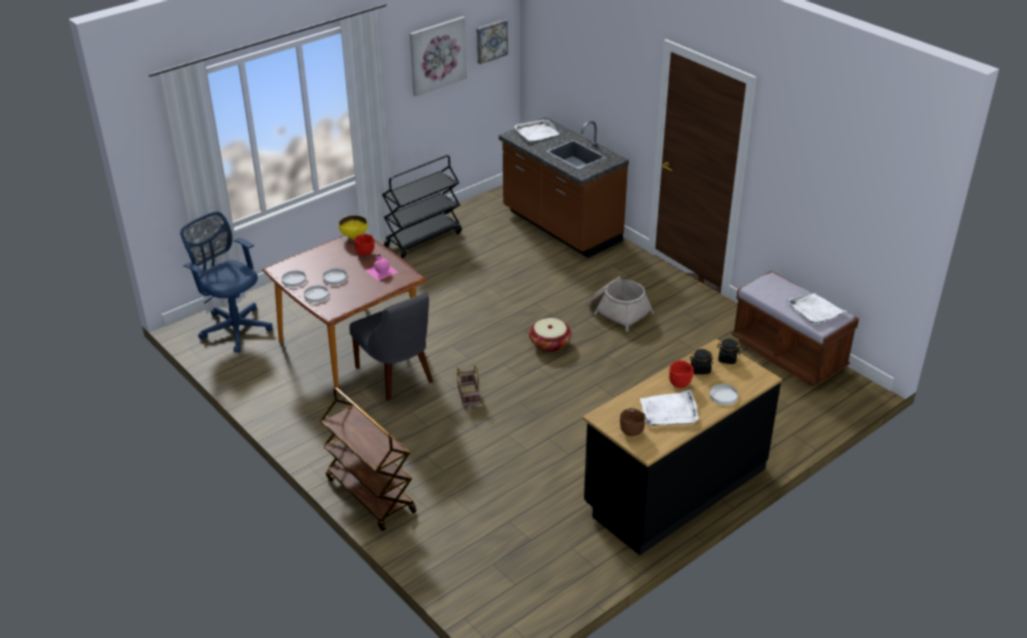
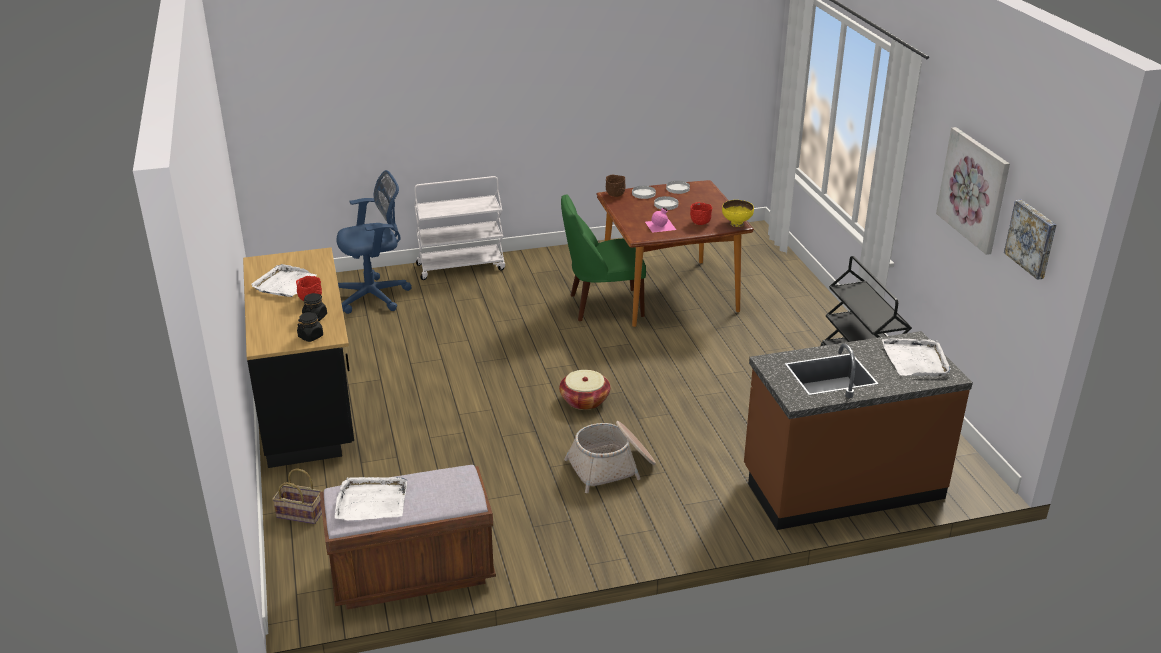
camera: 115 degrees right, 5 degrees down
(234, 327) = (741, 246): blue office chair -> blue office chair (374, 296)
(369, 494) = (461, 267): brown cart -> white cart
(396, 376) = (602, 305): grey chair -> green chair
(468, 395) = (542, 334): basket -> basket (301, 513)
(631, 432) = (285, 260): brown bowl -> brown bowl (615, 195)
(723, 396) = (267, 316): white plate -> none

